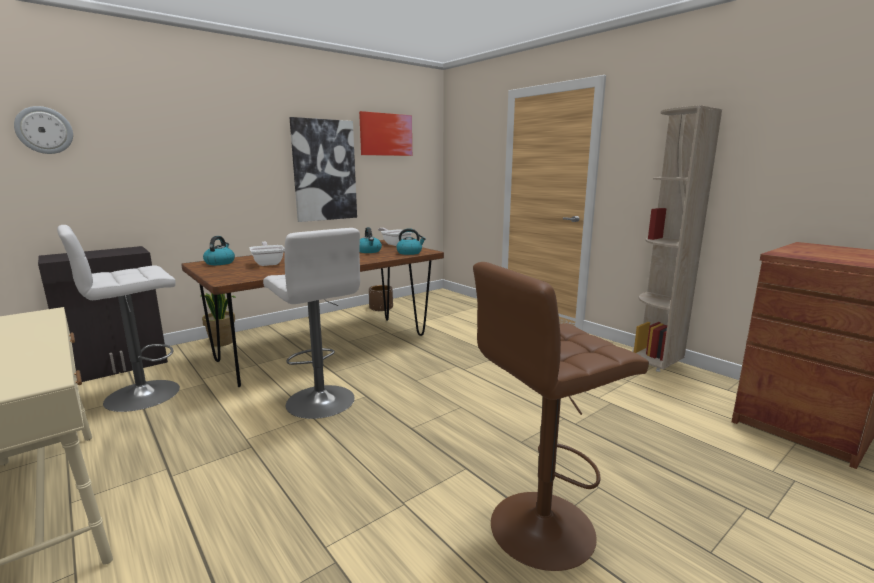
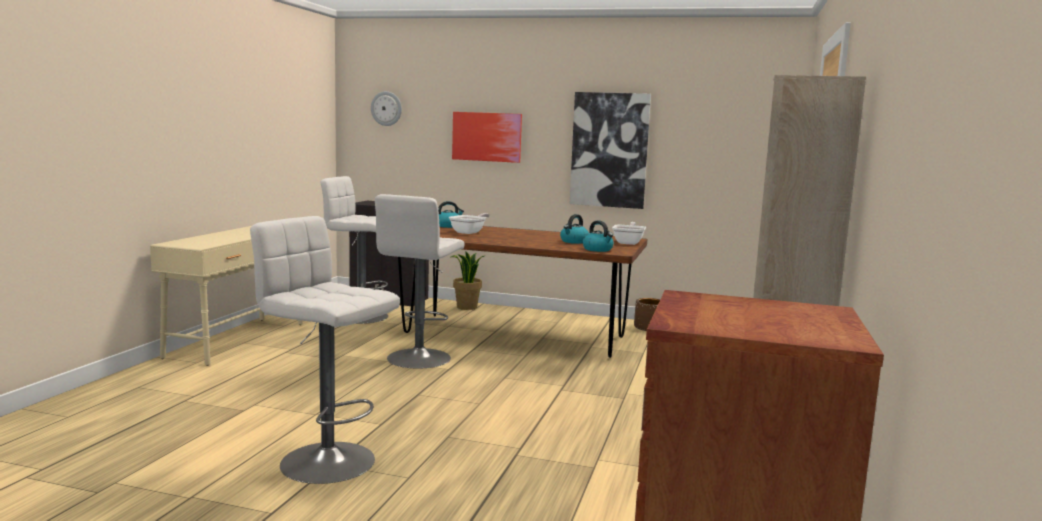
camera: 55 degrees right, 5 degrees down
(386, 134) = (701, 109): picture -> picture (487, 137)
(540, 528) = (327, 462): brown stool -> white stool

